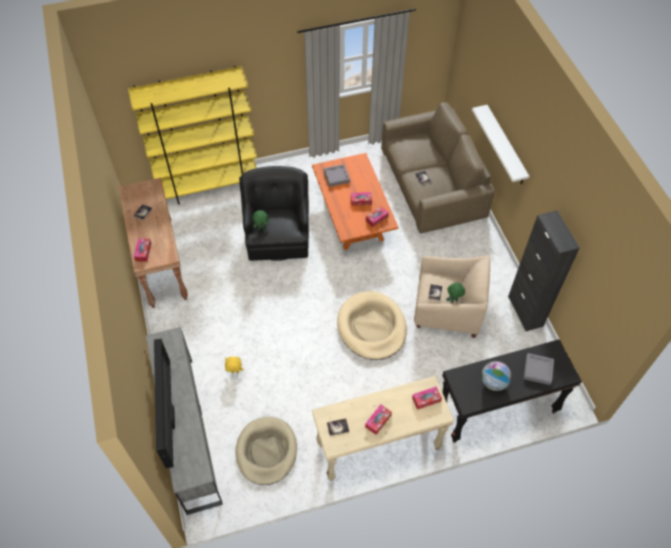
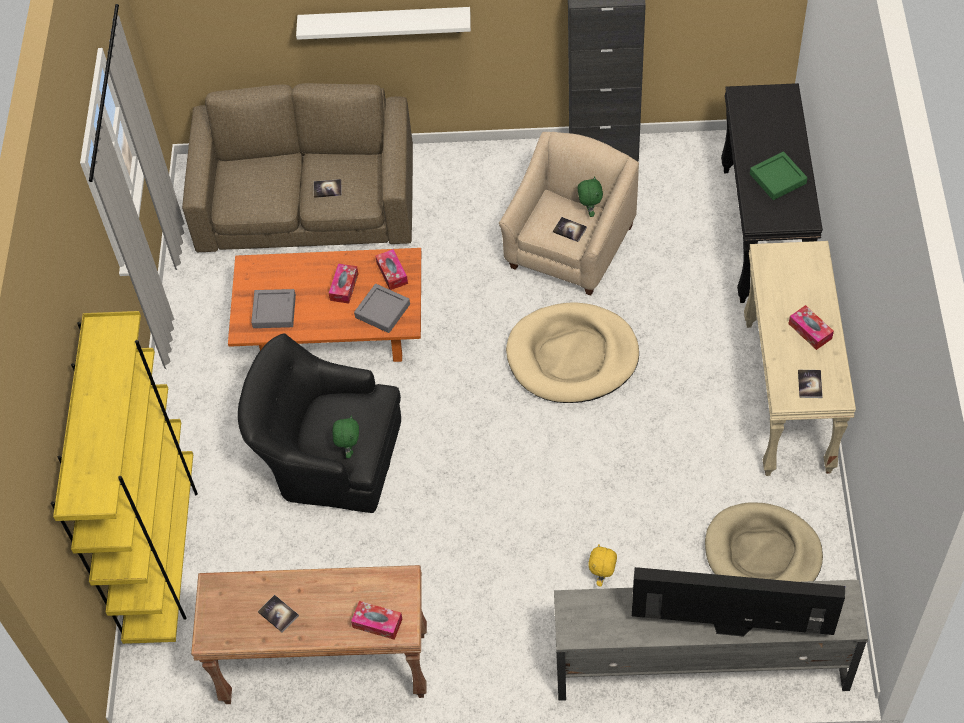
camera: 70 degrees left, 0 degrees up
(426, 399) = (787, 264): tissue box -> none
(493, 382) = (777, 179): globe -> green tray
(538, 370) = (770, 124): grey tray -> grey tray (382, 311)

